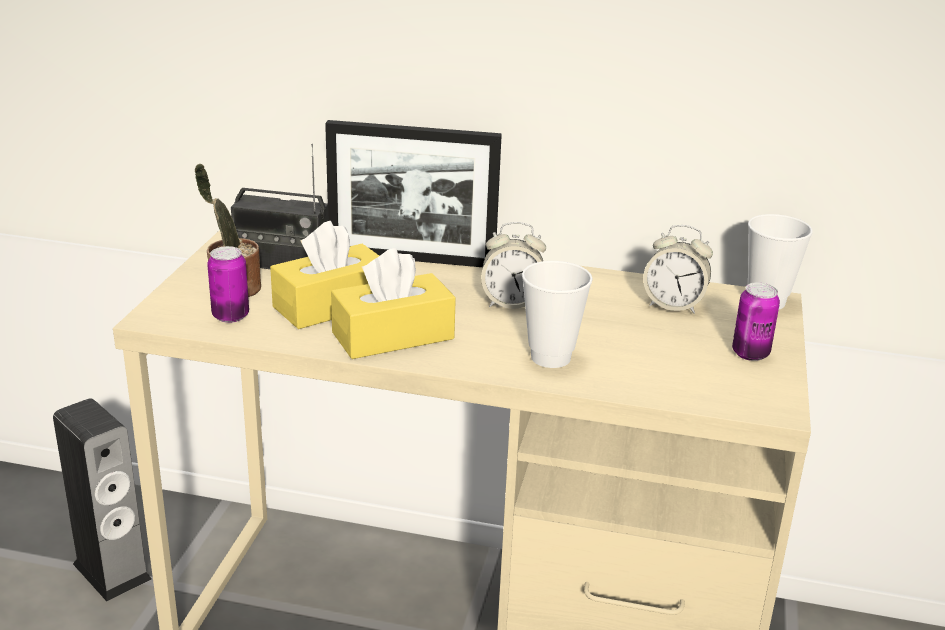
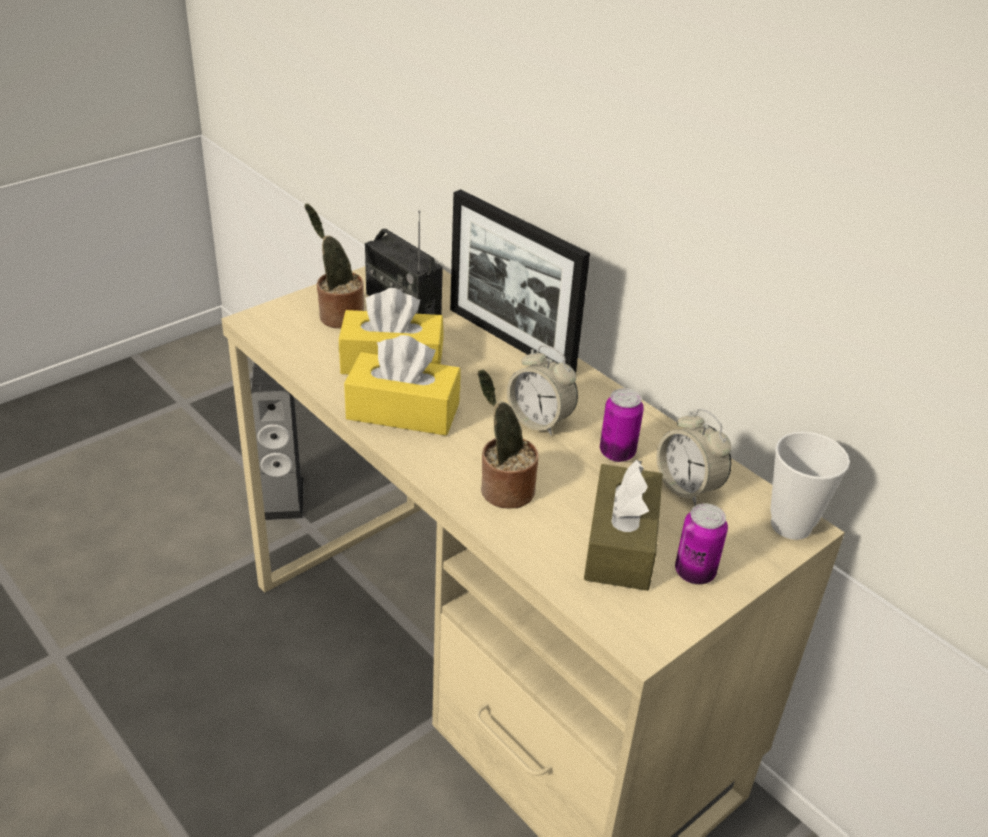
camera: 35 degrees right, 10 degrees up
(230, 316) = (308, 341): can -> can (617, 453)
(550, 357) = (503, 490): cup -> potted plant
(680, 357) = (621, 544): none -> brown tissue box

